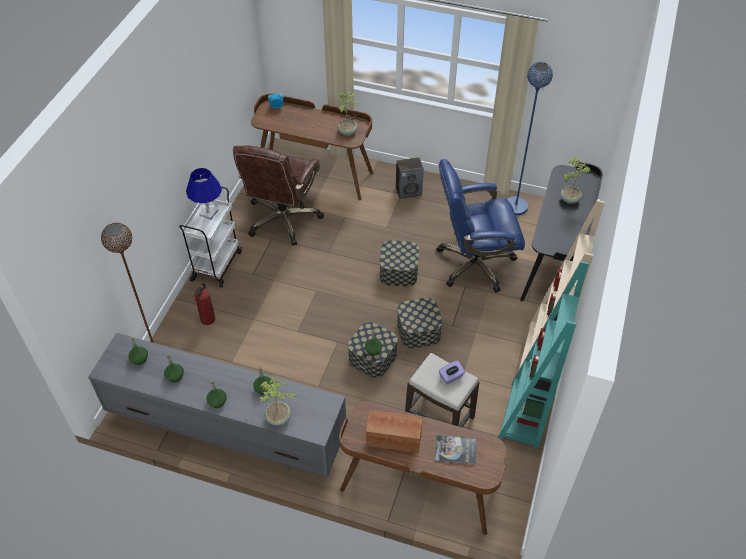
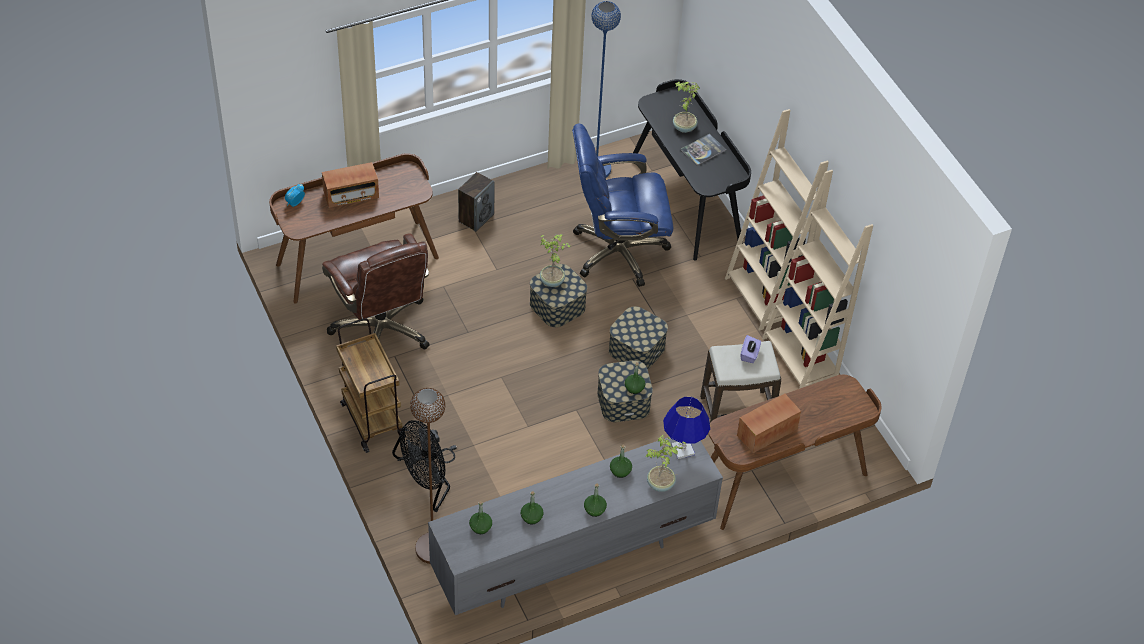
camera: 45 degrees left, 0 degrees up
(208, 213) = (360, 358): blue table lamp -> blue table lamp (683, 450)
(208, 319) = (428, 476): fire extinguisher -> black fan
(217, 265) = (372, 420): white cart -> brown cart
(312, 120) = (351, 195): none -> radio
(348, 132) = (404, 185): potted plant -> potted plant (552, 280)
(455, 450) = (820, 406): book -> book (703, 150)
(475, 263) = (619, 251): blue office chair -> blue office chair turned 45 degrees clockwise
(525, 414) = (800, 358): turquoise bookcase -> beige bookcase

